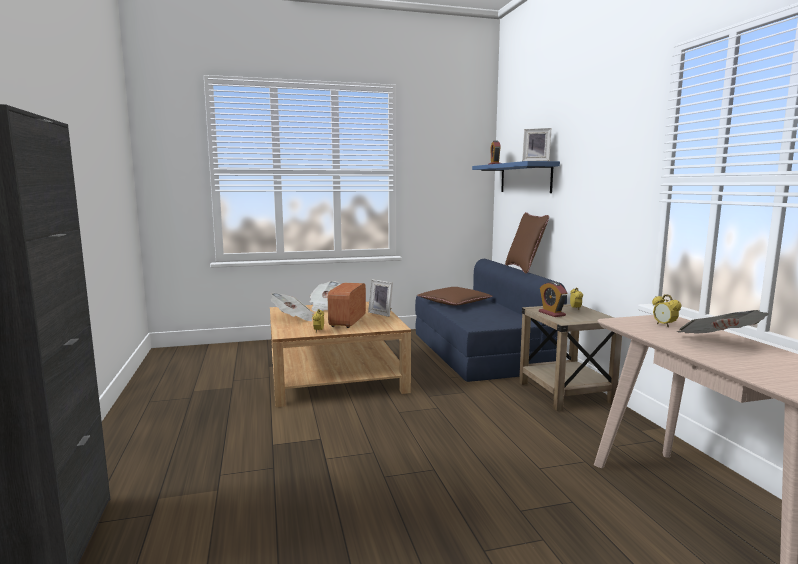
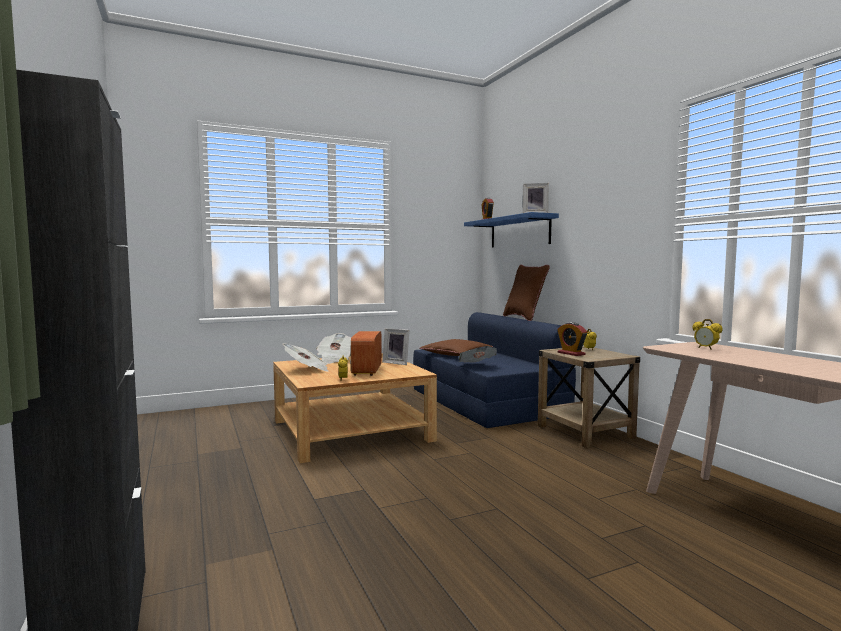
camera: 10 degrees left, 5 degrees down
(717, 343) = (767, 358): newspaper -> newspaper (477, 366)

